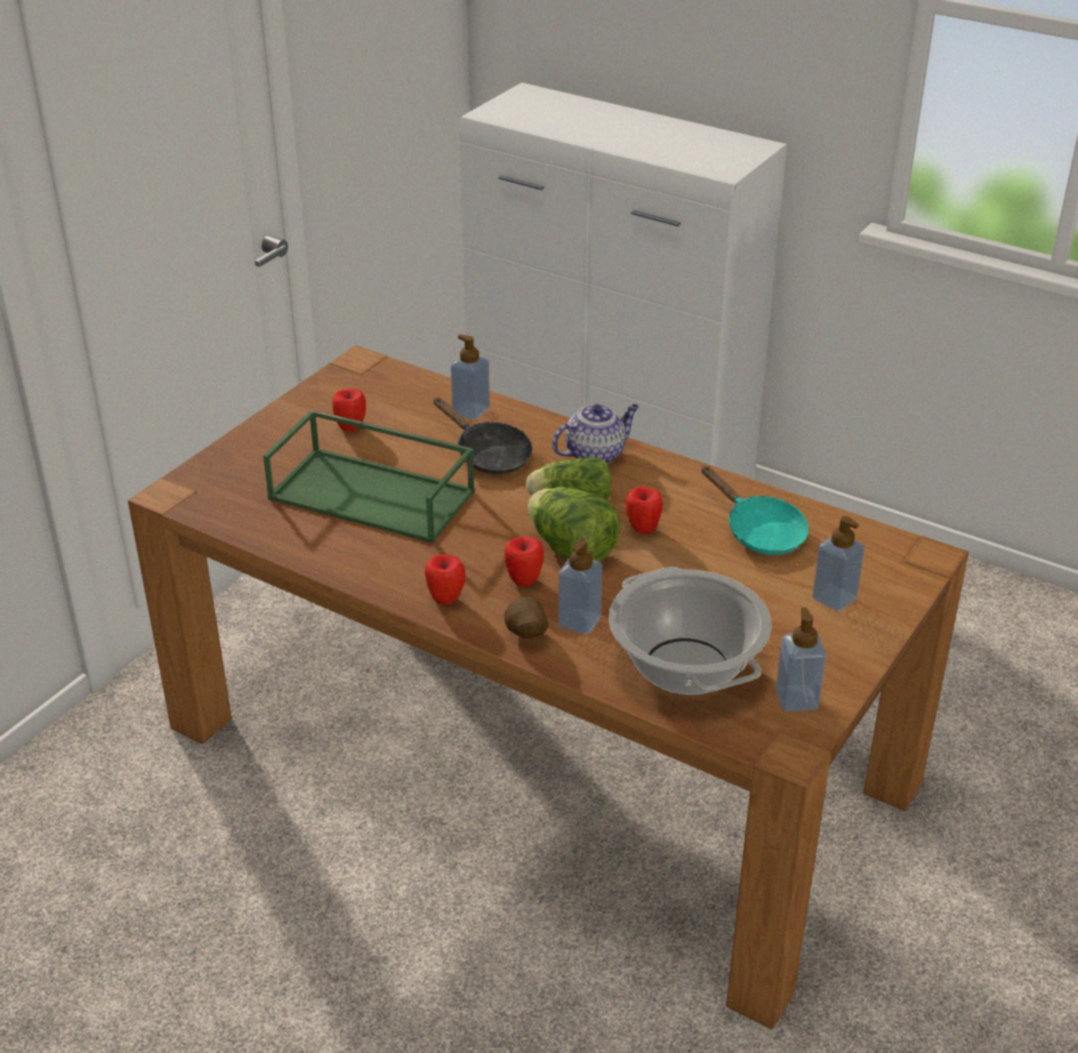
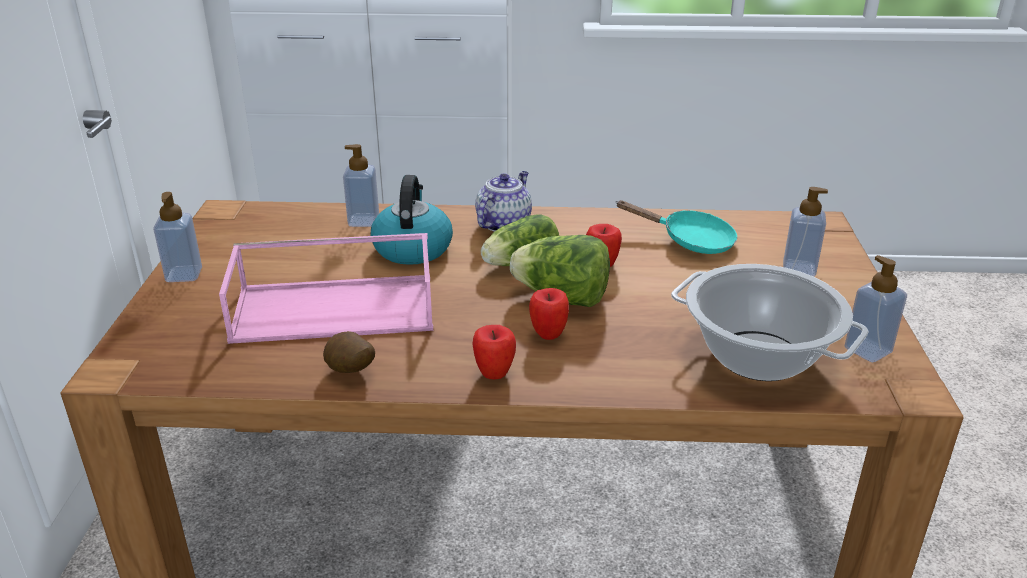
camera: 30 degrees left, 5 degrees down
(350, 428) = (261, 261): apple -> none
(374, 494) = (336, 308): green tray -> pink tray
(488, 454) = (412, 248): black frying pan -> kettle
(525, 635) = (599, 379): potato -> potato (350, 372)
(579, 621) = (632, 351): soap dispenser -> soap dispenser (184, 275)

